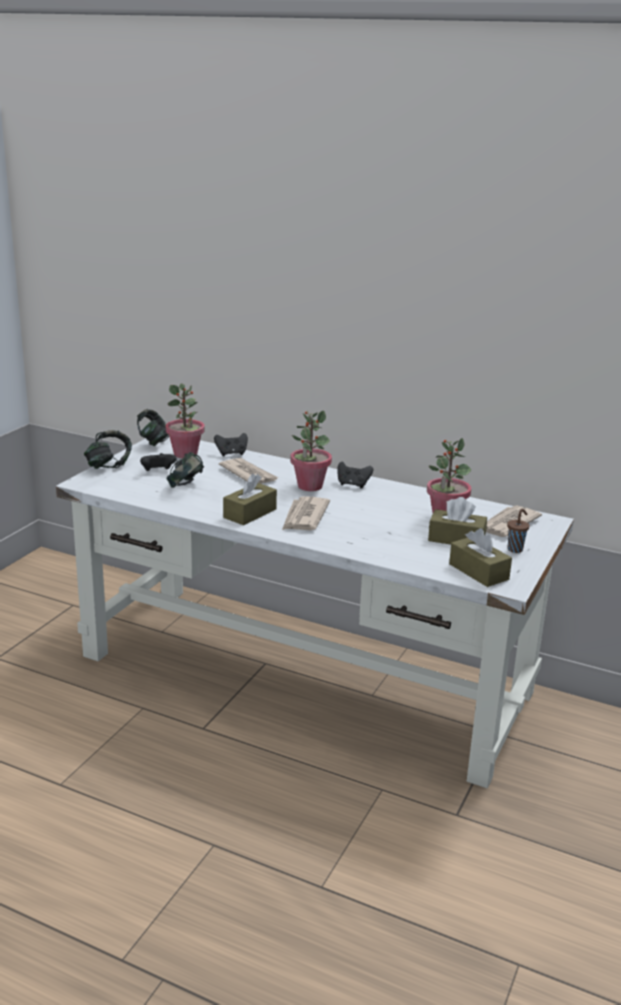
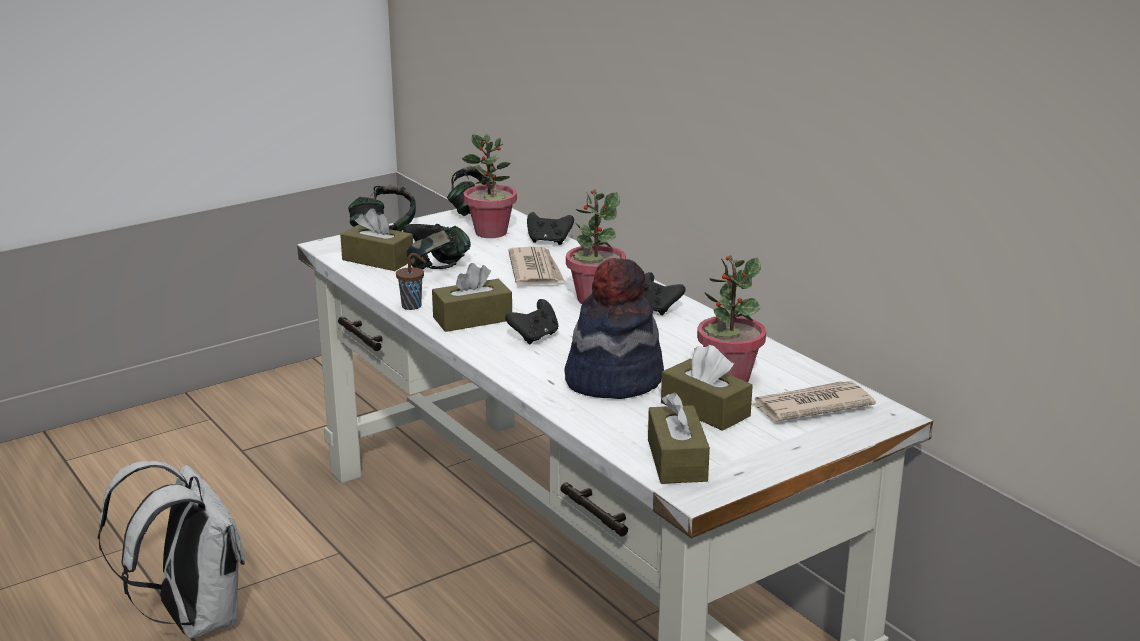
camera: 30 degrees right, 0 degrees up
(80, 784) = (193, 618): none -> white backpack
(132, 486) = (378, 260): none -> brown tissue box
(304, 517) = (535, 337): newspaper -> black game controller
(384, 533) = (613, 379): none -> hat
(515, 549) = (775, 443): brown cup -> brown cup (413, 306)

